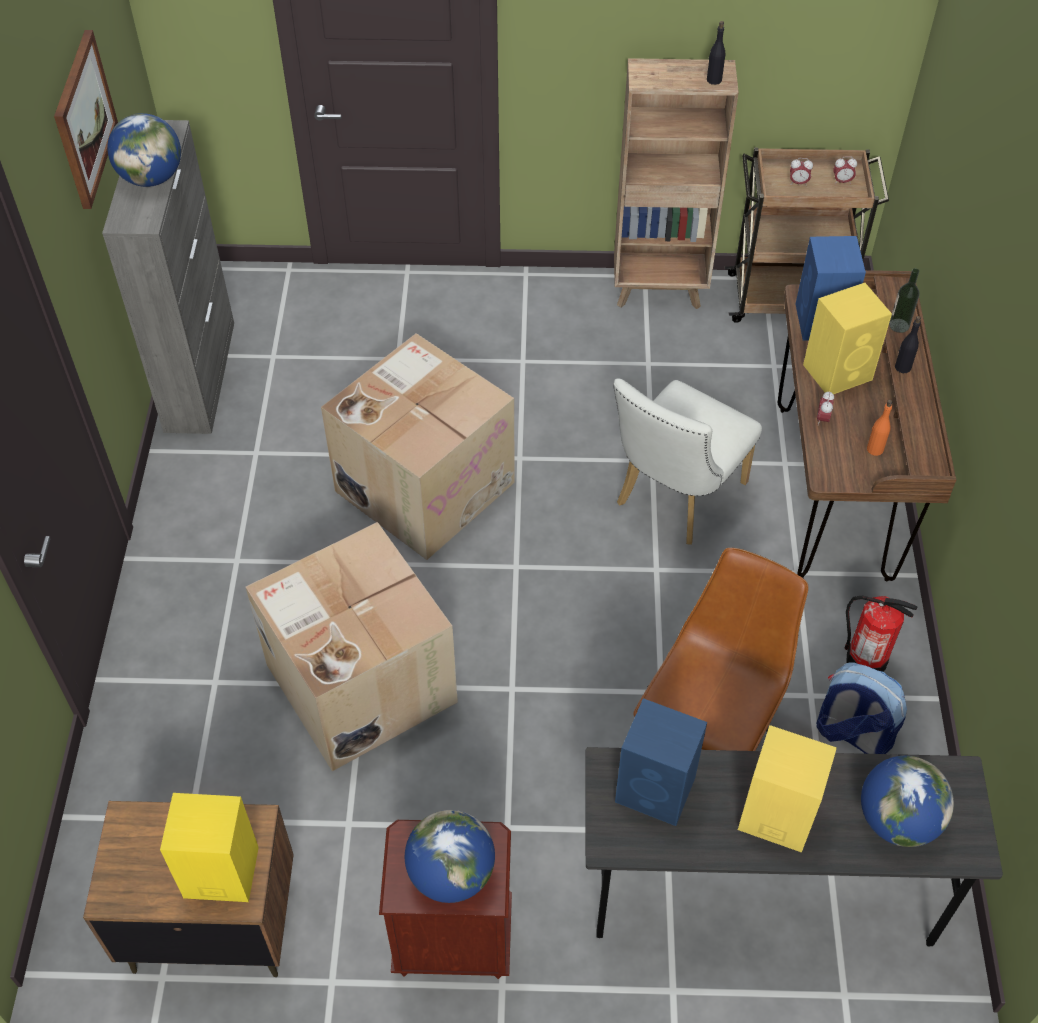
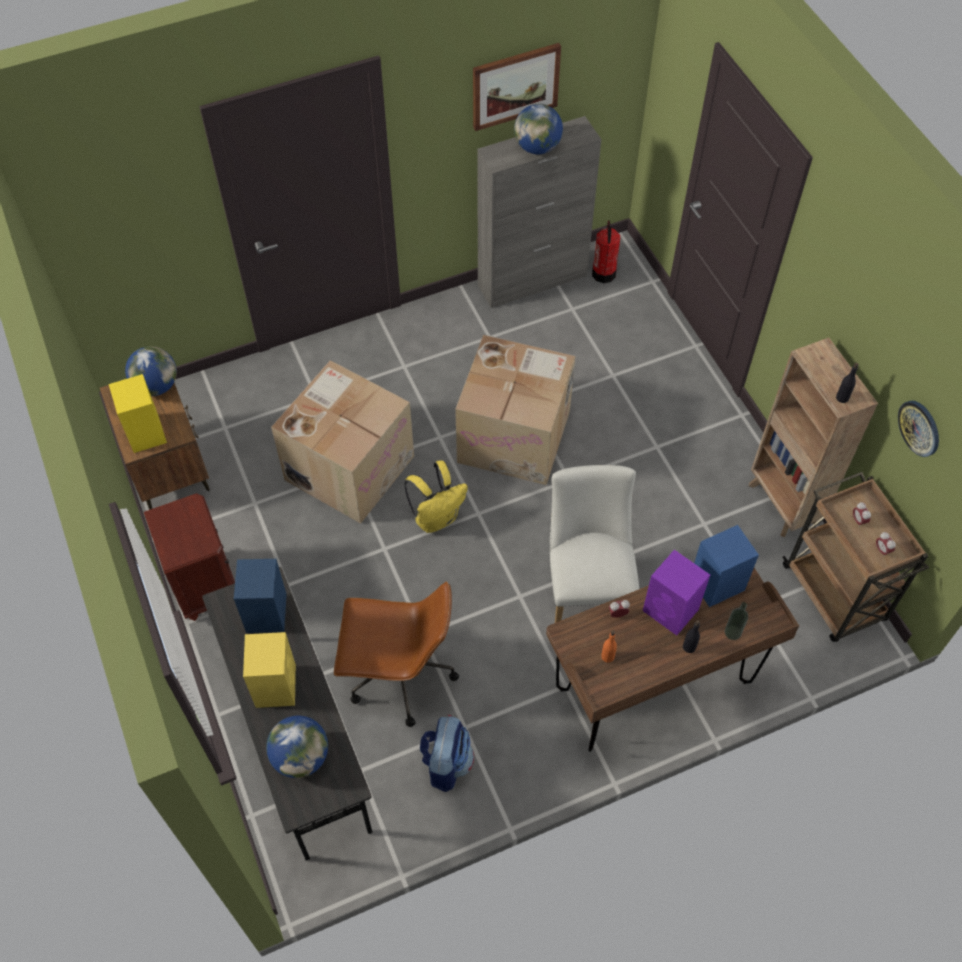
camera: 65 degrees right, 5 degrees up
(451, 874) = (178, 535): globe -> globe (156, 386)
(497, 612) = (437, 518): none -> yellow backpack
(674, 499) = (587, 585): white chair -> white chair turned 75 degrees clockwise
(797, 35) = (919, 428): none -> wall clock
(839, 372) = (671, 611): yellow speaker -> purple speaker
(865, 660) = (511, 754): fire extinguisher -> fire extinguisher (604, 273)

